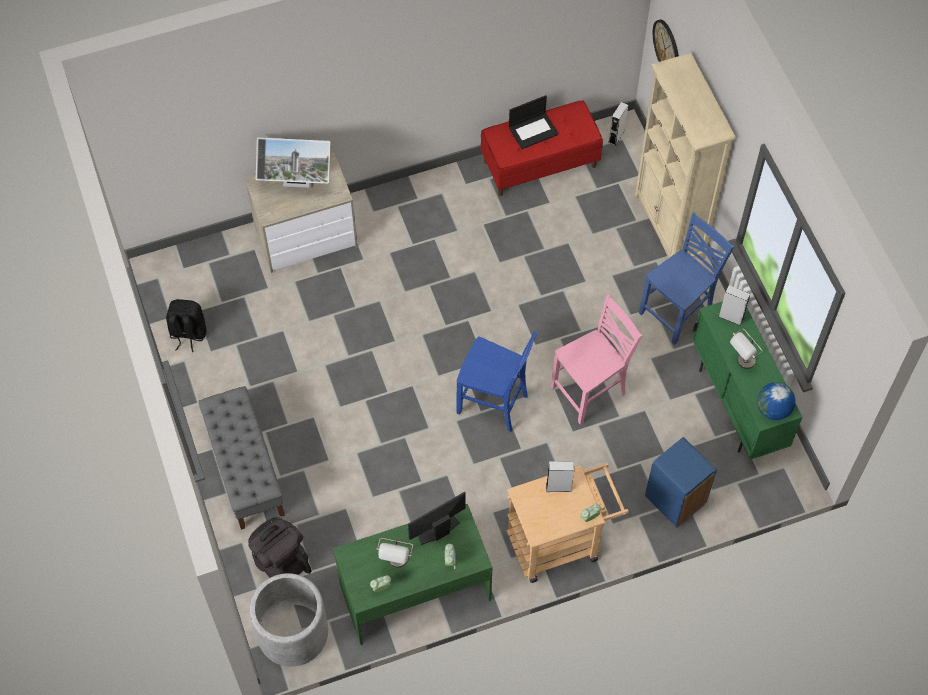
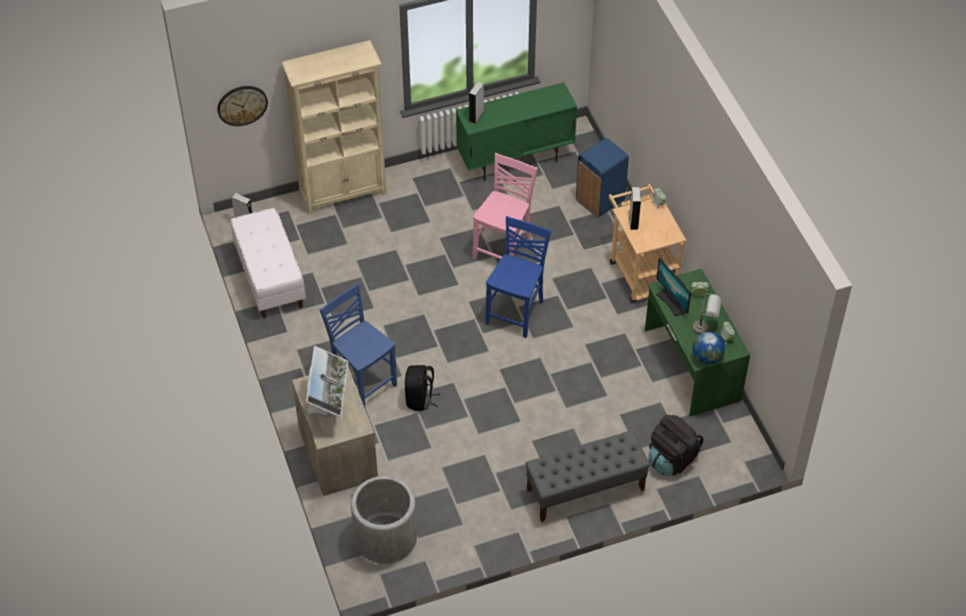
camera: 90 degrees left, 10 degrees down
(188, 334) = (444, 544): black backpack -> black backpack (420, 399)
(292, 632) = (735, 448): grey planter -> grey planter (385, 537)
(533, 130) = (261, 253): laptop -> none
(540, 163) = (269, 278): red bench -> white bench
(590, 391) = (504, 249): pink chair -> pink chair turned 60 degrees clockwise
(677, 312) = (428, 191): blue chair -> blue chair (363, 381)
(741, 364) = (519, 112): grey table lamp -> none
(773, 409) = (558, 97): globe -> globe (707, 357)

